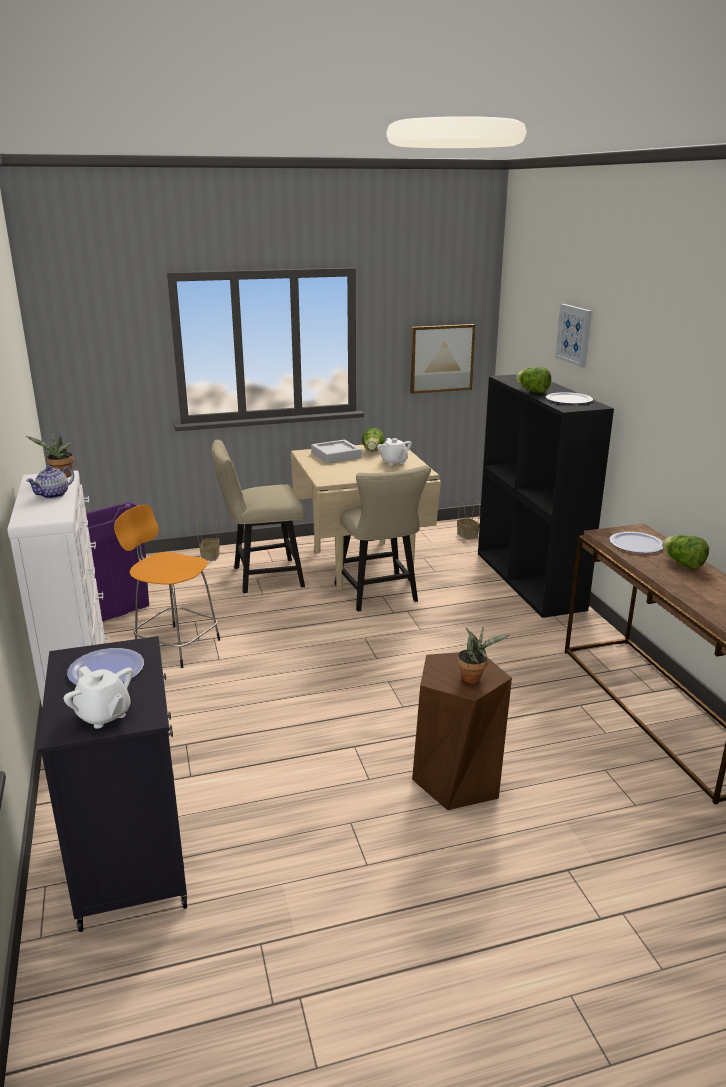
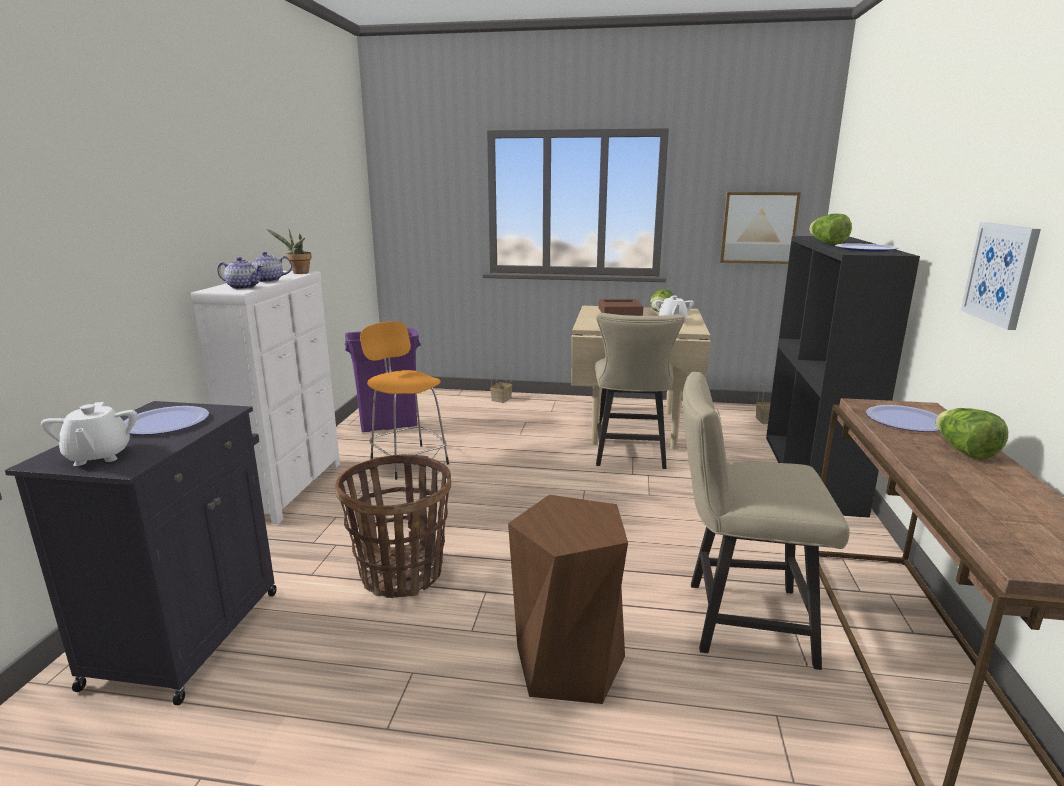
camera: 25 degrees right, 5 degrees down
(51, 511) = (243, 287): none -> teapot
(262, 577) = (531, 421): beige chair -> beige chair (737, 620)
(272, 752) = (402, 574): none -> basket
(336, 455) = (620, 312): grey tray -> brown tray
(474, 677) = (579, 530): potted plant -> none
(574, 335) = (893, 179): picture -> picture (1000, 273)

